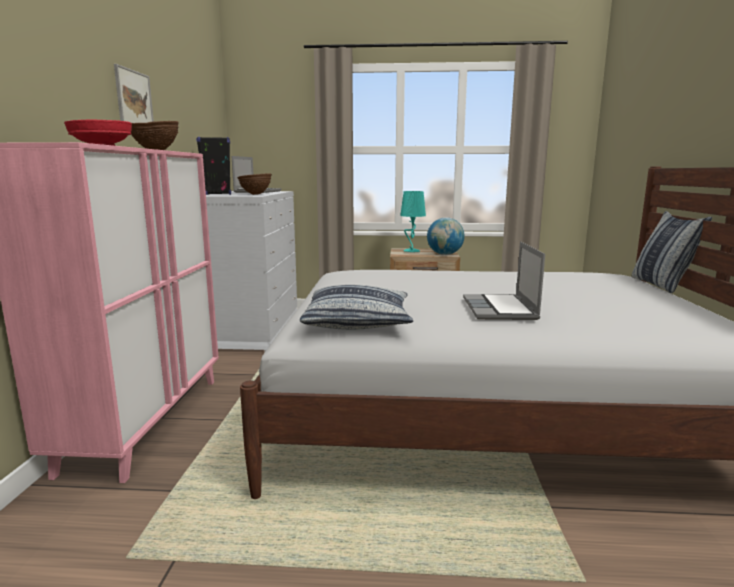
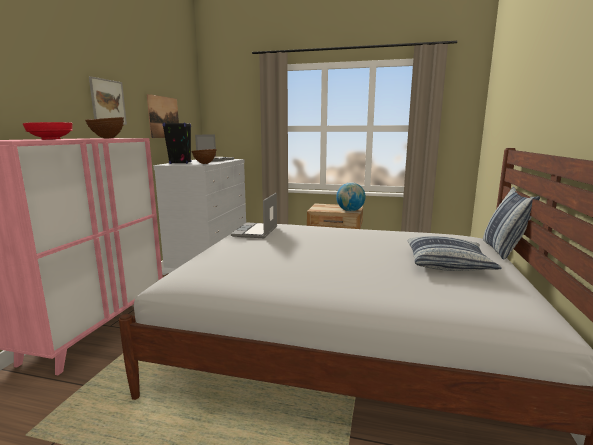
camera: 10 degrees right, 0 degrees up
(191, 130) = (164, 117): none -> picture
(358, 321) = (217, 272): pillow -> pillow (448, 263)
(411, 251) = (327, 206): turquoise table lamp -> none
(500, 309) = (334, 269): laptop -> laptop (256, 232)

